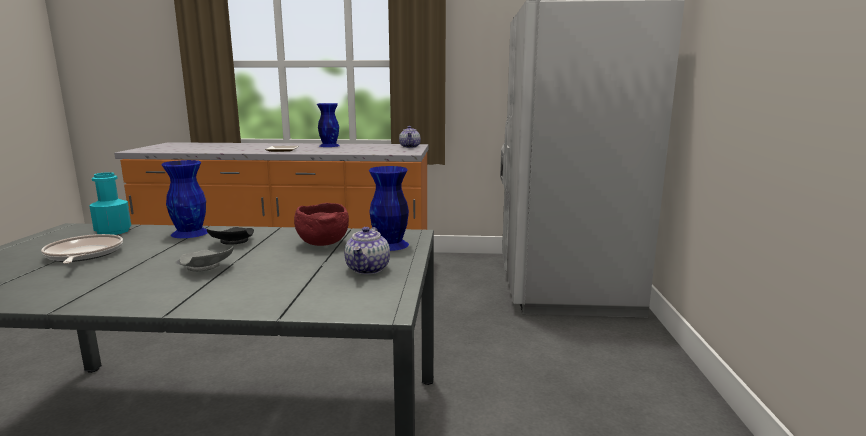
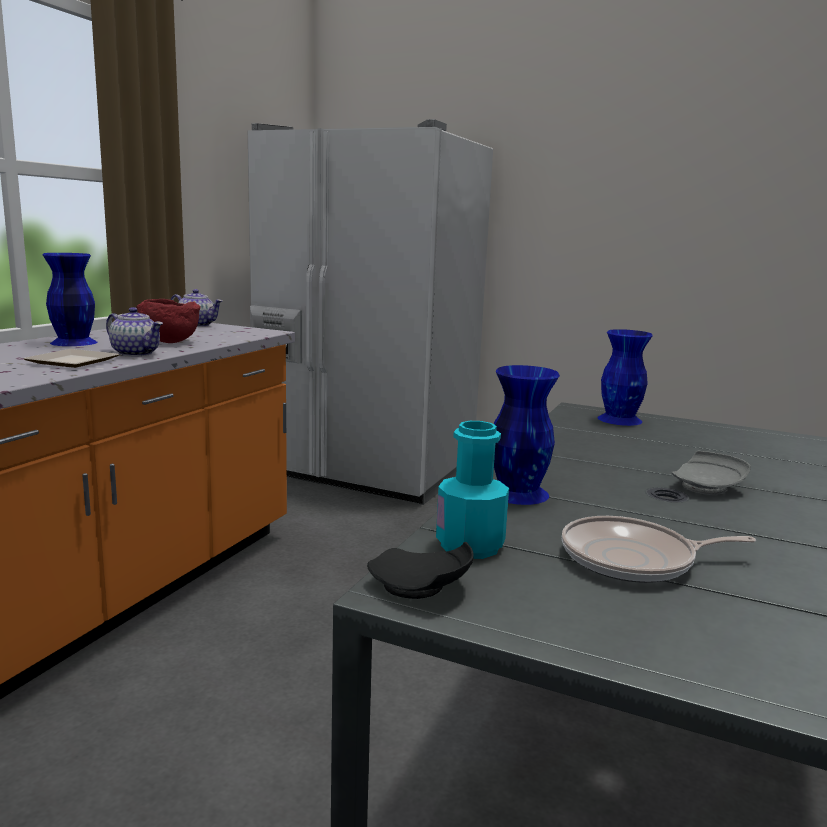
camera: 70 degrees left, 0 degrees up
(232, 242) = (586, 473): black plate -> black plate (420, 588)
(322, 243) = (606, 438): red bowl -> red bowl (168, 342)
(368, 269) = (706, 434): teapot -> teapot (136, 353)

